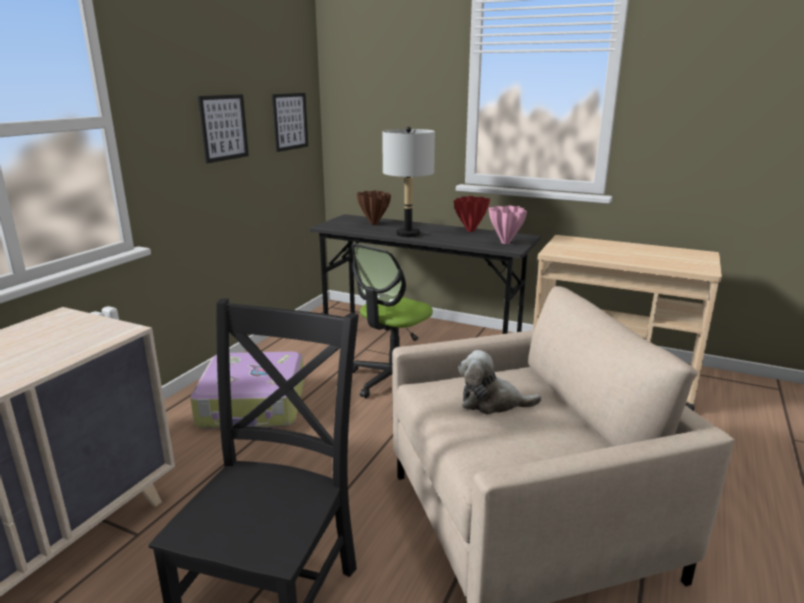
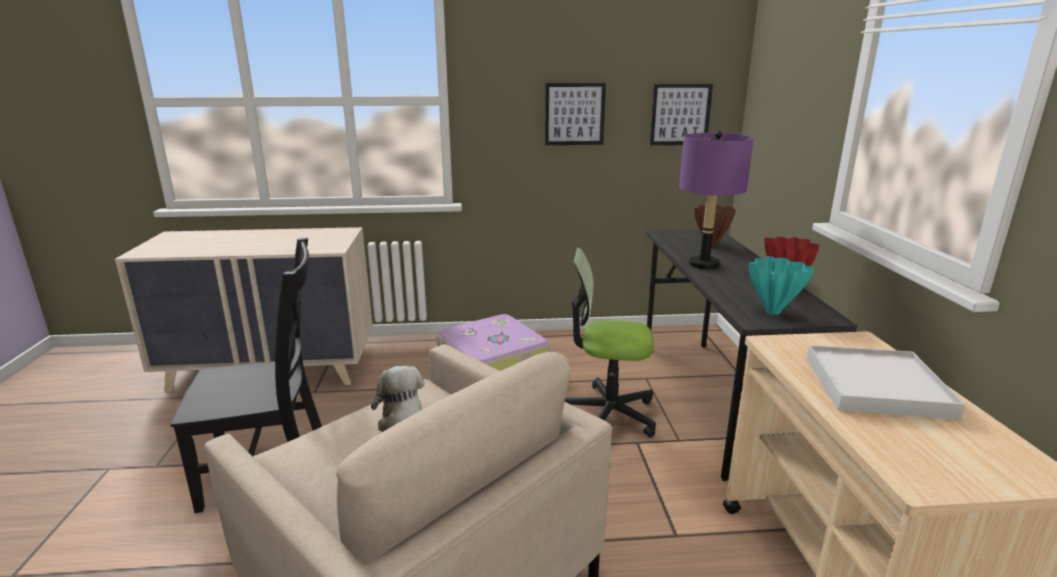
camera: 60 degrees right, 0 degrees up
(408, 234) = (703, 264): grey table lamp -> purple table lamp
(505, 243) = (772, 312): pink vase -> turquoise vase
(617, 251) = (875, 386): none -> white tray

